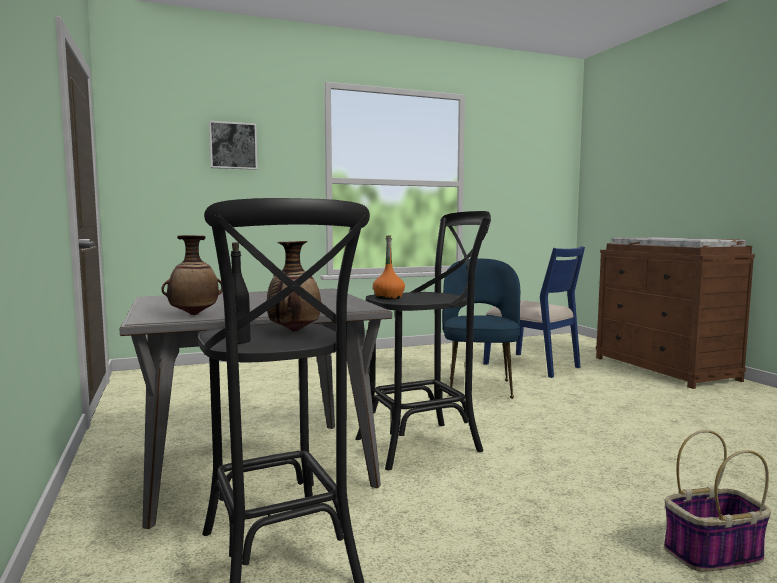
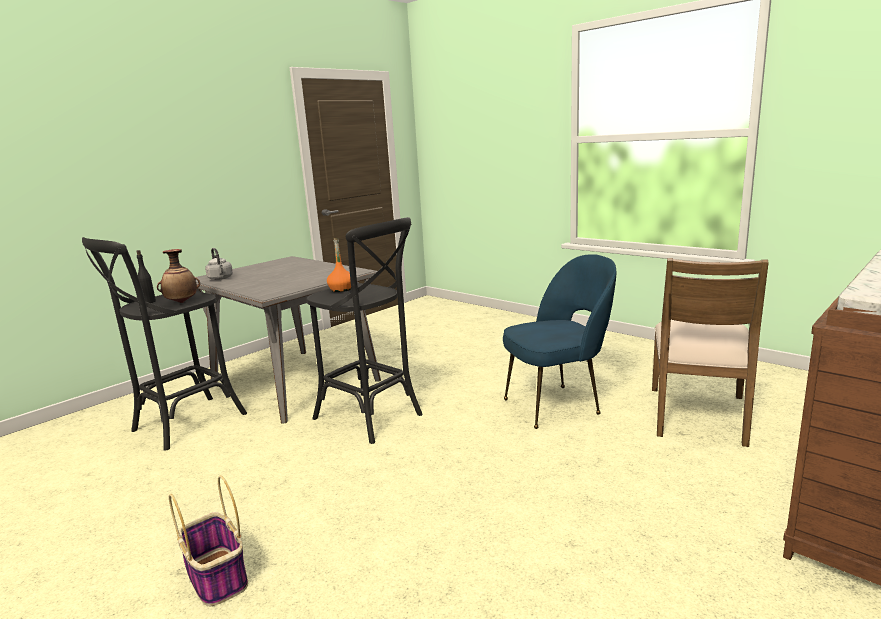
camera: 65 degrees right, 10 degrees up
(194, 314) = (221, 278): vase -> grey kettle
(233, 146) = (493, 113): picture -> none
(533, 365) = (698, 415): blue chair -> brown chair

